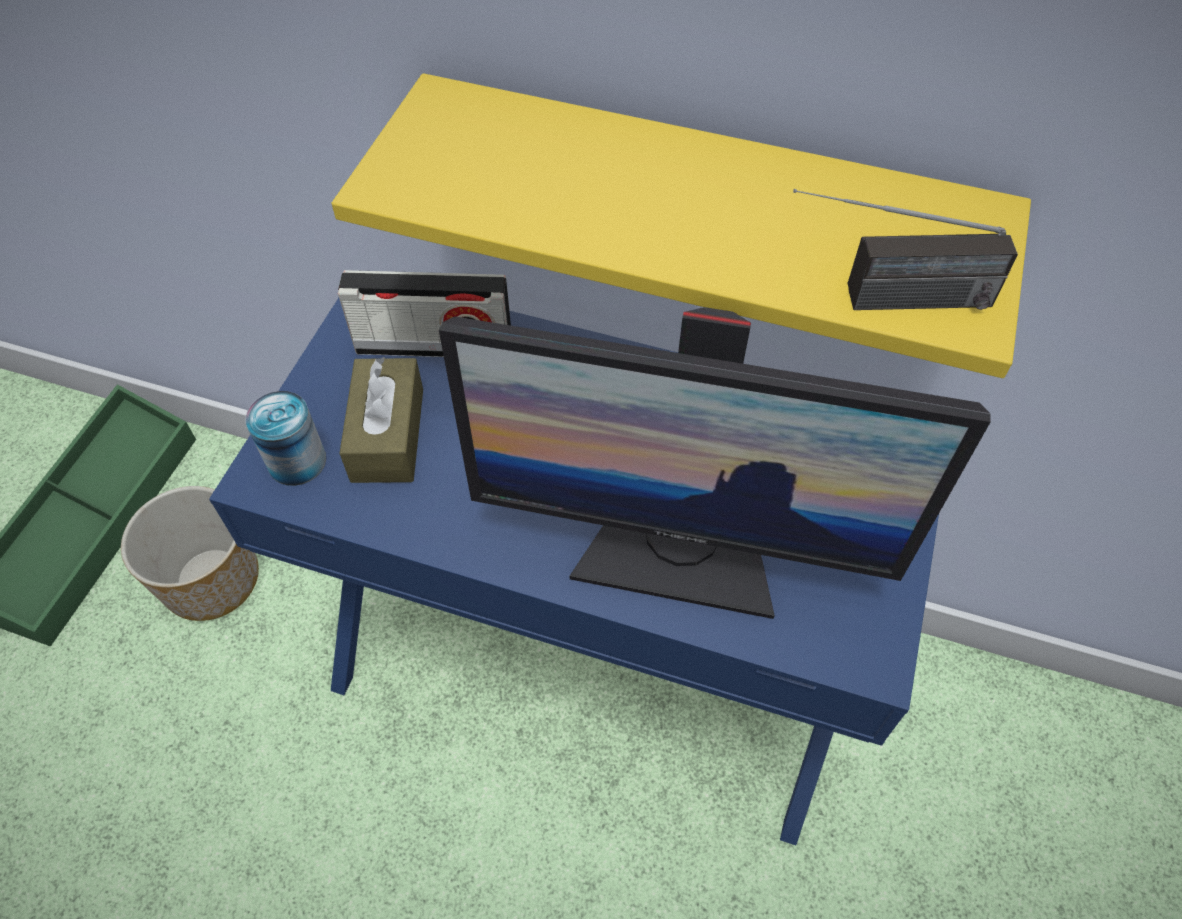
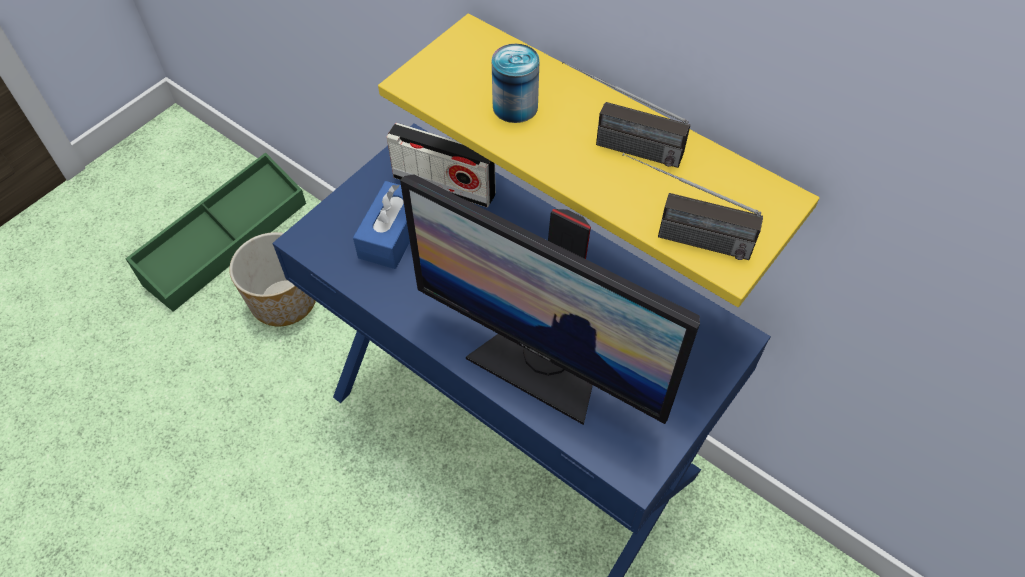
camera: 20 degrees right, 0 degrees up
(297, 461) = (331, 235): can -> can (515, 106)
(388, 434) = (392, 234): brown tissue box -> blue tissue box
(727, 199) = (616, 144): none -> radio

